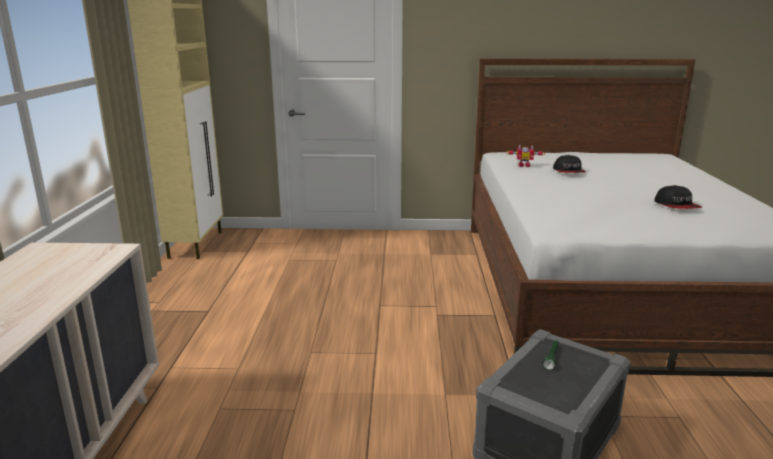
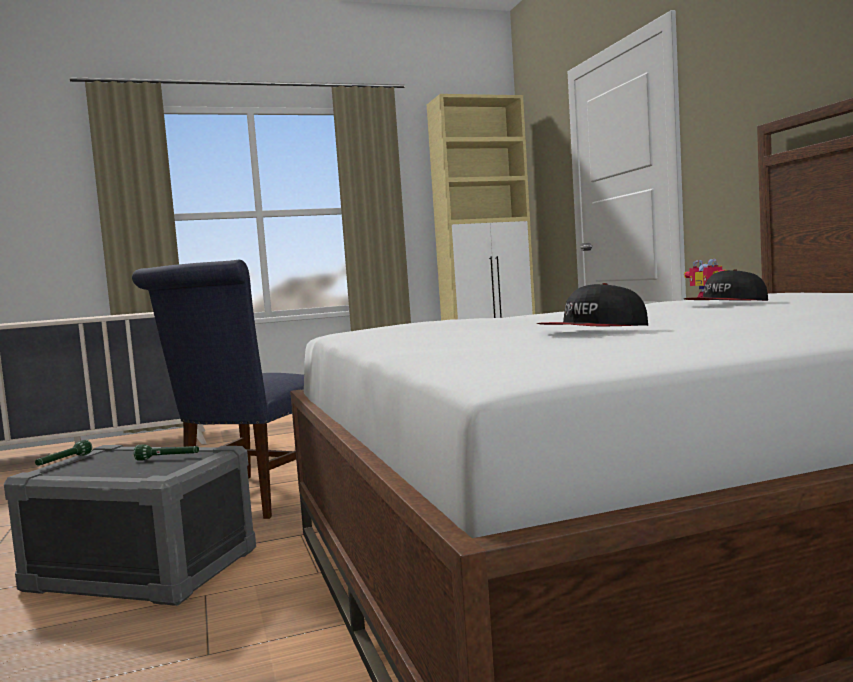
camera: 70 degrees right, 15 degrees down
(410, 386) = (252, 499): none -> blue chair
(533, 402) = (63, 461): none -> green flashlight

